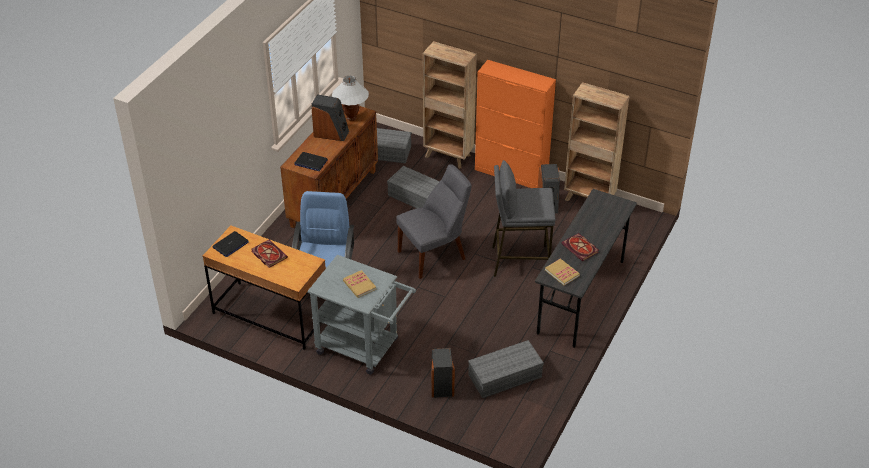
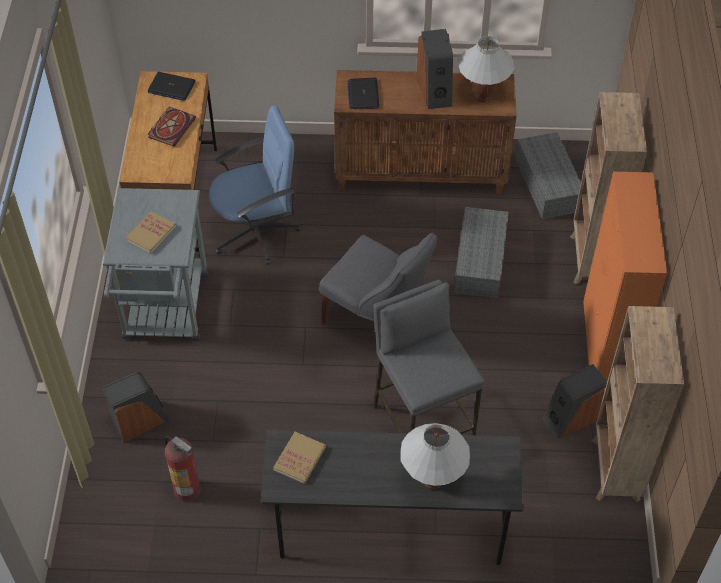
camera: 65 degrees right, 10 degrees up
(505, 375) = (187, 489): grey storage box -> fire extinguisher
(581, 248) = (367, 466): book -> none
(603, 228) = (432, 481): none -> white table lamp

